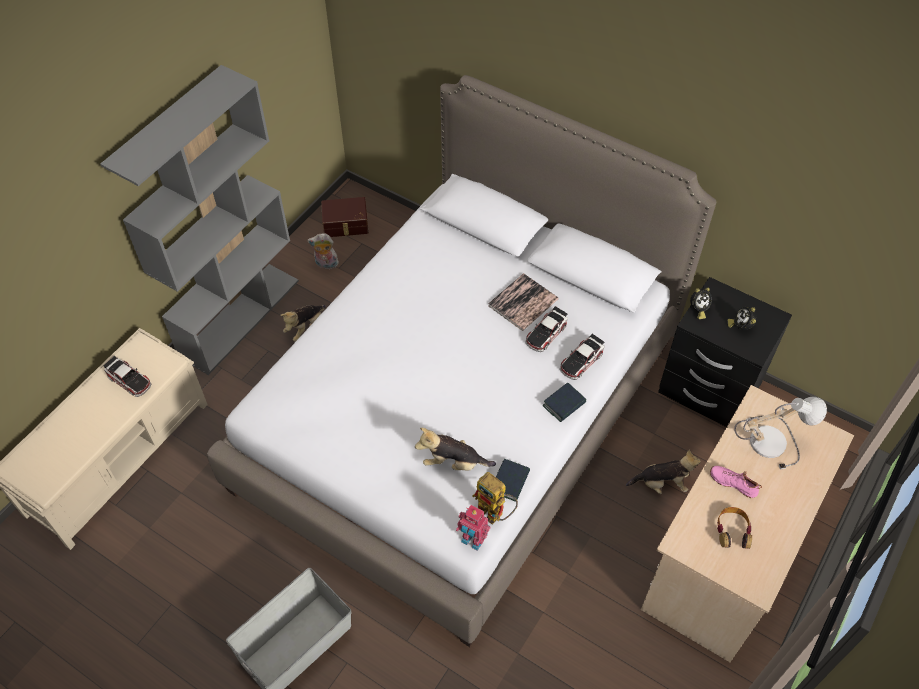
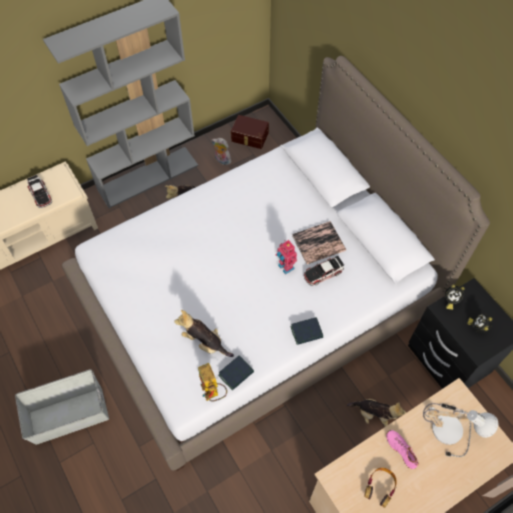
camera: 25 degrees right, 5 degrees up
(472, 541) = (186, 405): toy robot -> toy robot (285, 267)
(581, 360) = (337, 304): toy car -> none

